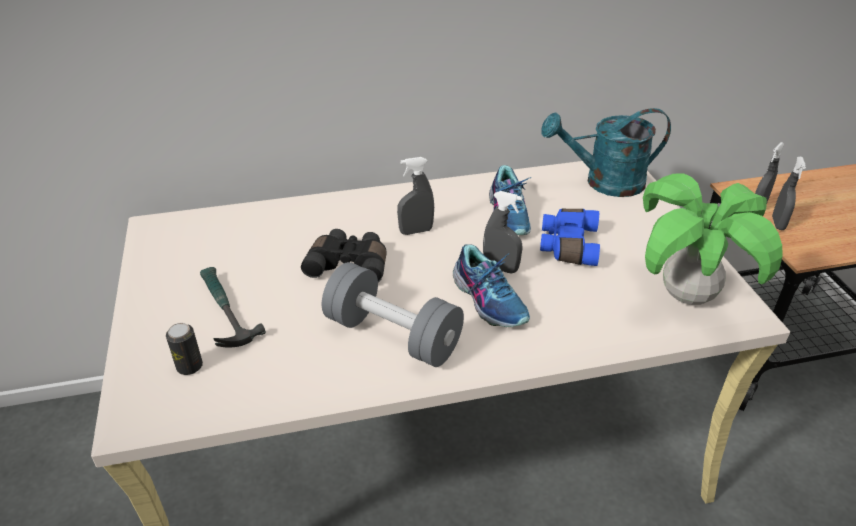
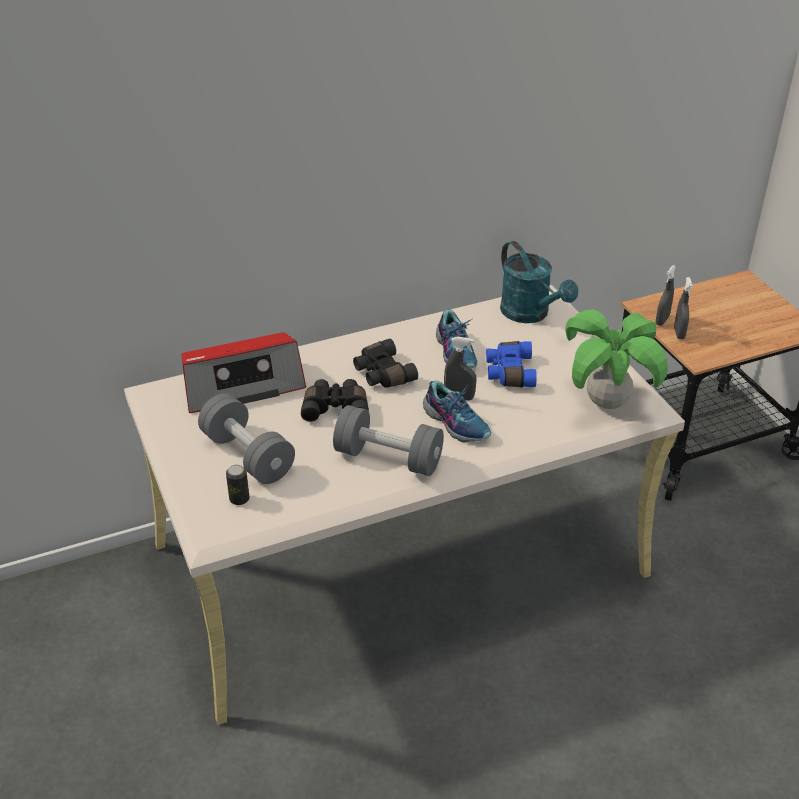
camera: 10 degrees left, 0 degrees up
(224, 311) = (247, 455): hammer -> grey dumbbell
(253, 227) = (242, 385): none -> radio
(416, 231) = (382, 374): grey spray bottle -> black binoculars
(604, 182) = (530, 314): turquoise watering can -> turquoise watering can turned 105 degrees counterclockwise

